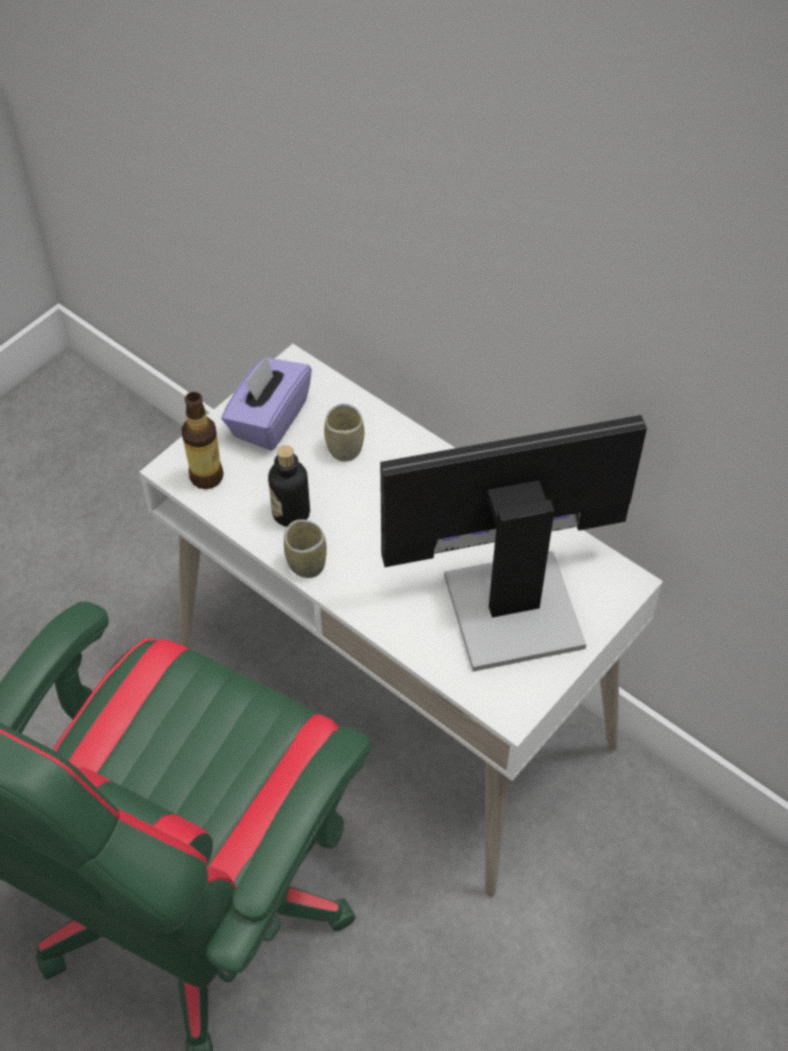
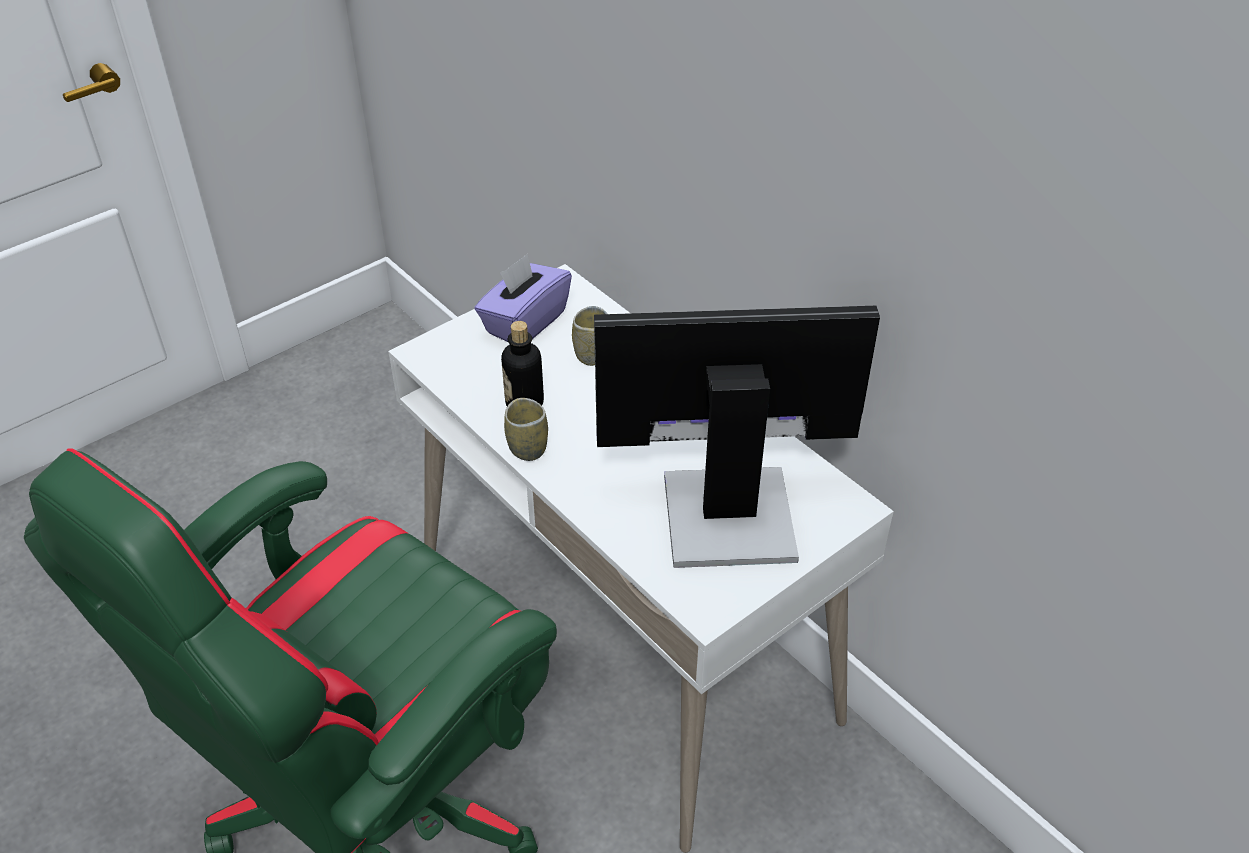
camera: 10 degrees right, 10 degrees down
(206, 476) = (451, 362): bottle -> none

